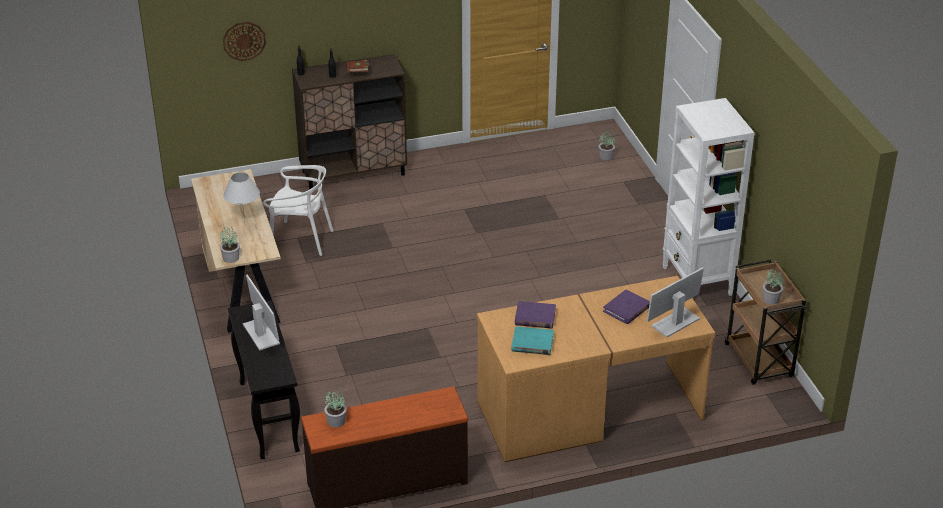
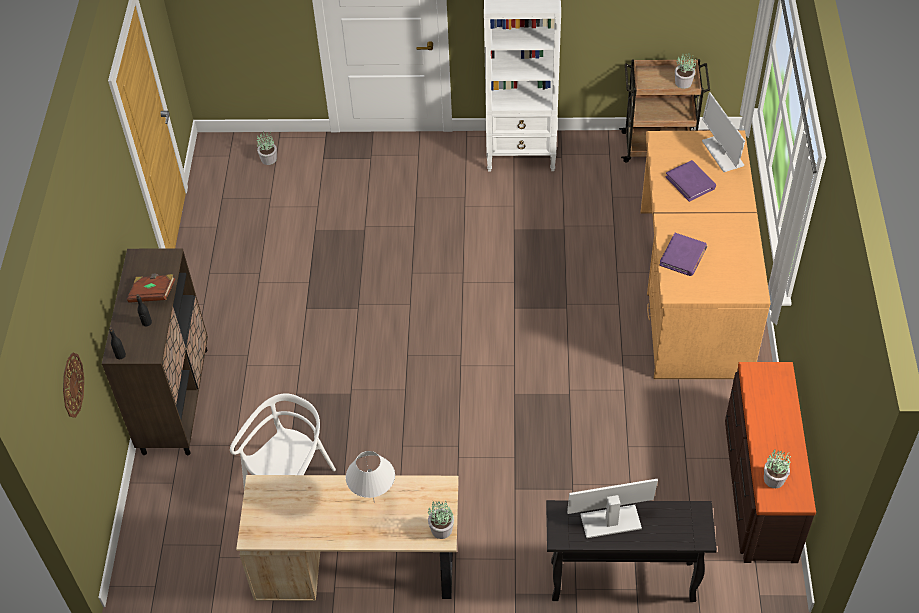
camera: 70 degrees left, 15 degrees up
(532, 343) = (726, 269): turquoise book -> none

